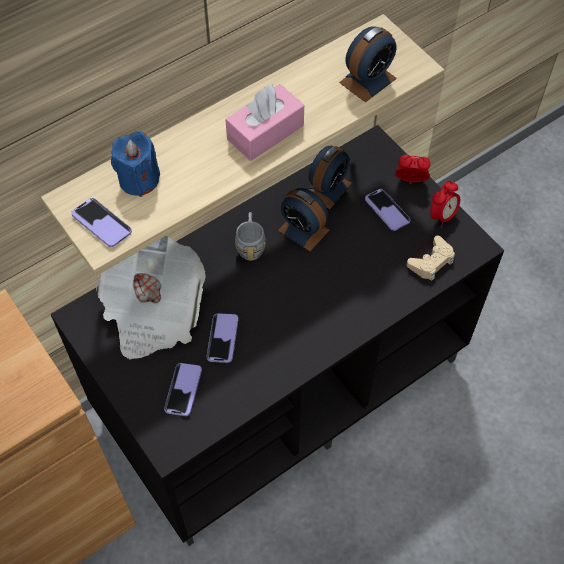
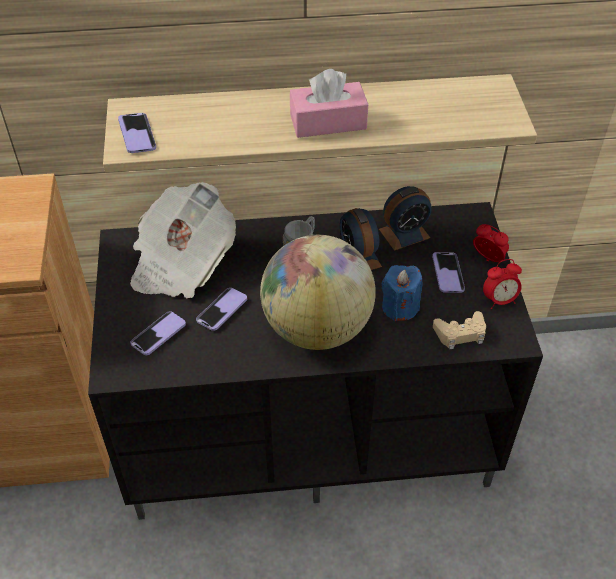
camera: 30 degrees right, 10 degrees down
(139, 179) = (193, 116): blue candle -> blue candle (400, 307)
(314, 314) = (317, 327): none -> globe
(367, 80) = (454, 117): alarm clock -> none

